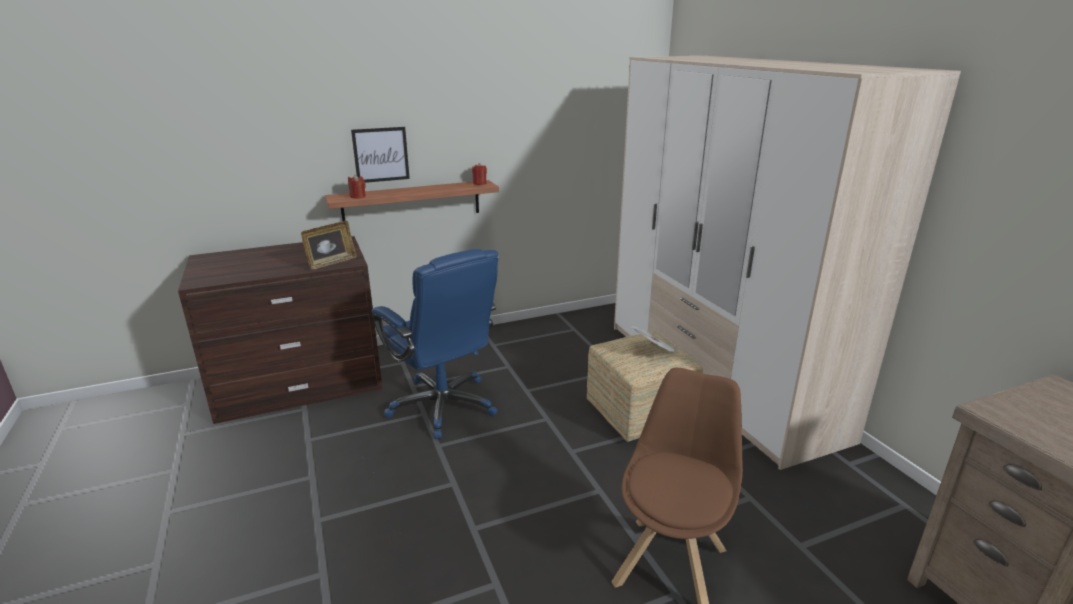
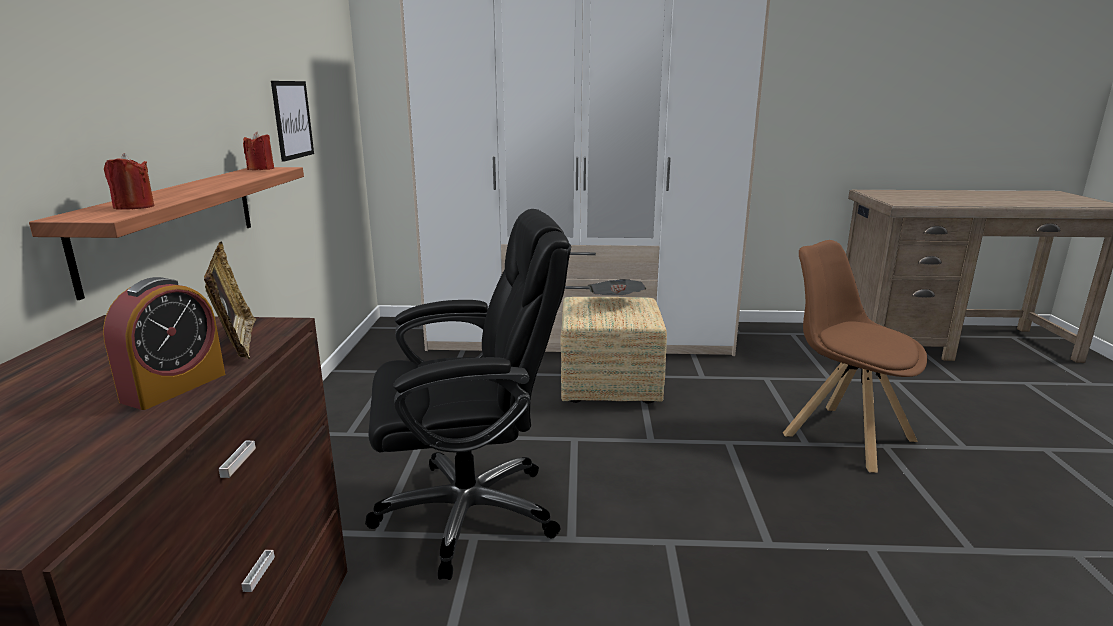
camera: 65 degrees left, 5 degrees down
(285, 268) = (174, 387): none -> alarm clock
(381, 154) = (114, 116): picture -> picture (292, 120)
(443, 405) = (468, 512): blue office chair -> black office chair

